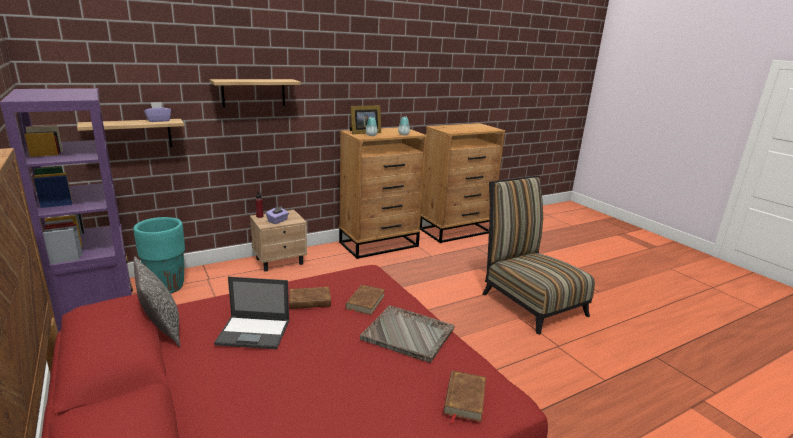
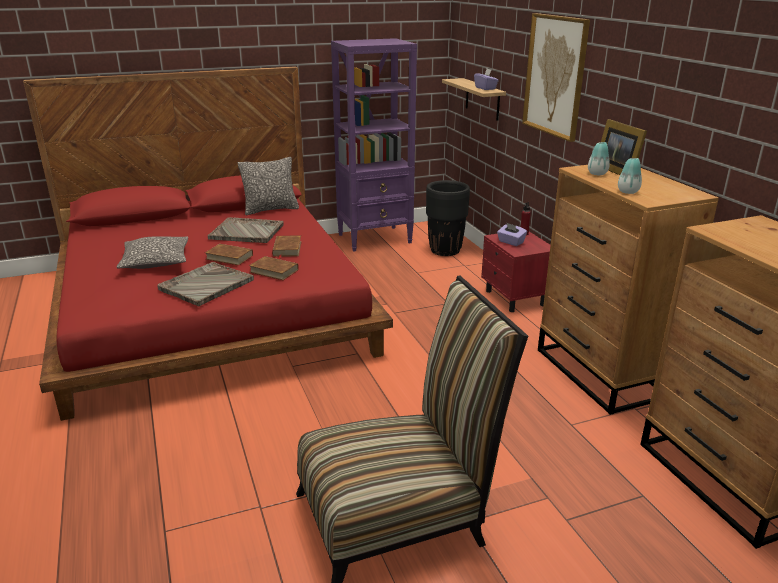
camera: 100 degrees right, 5 degrees up
(166, 287) = (445, 250): turquoise planter -> black planter
(253, 93) = (555, 76): shelf -> picture
(254, 332) = (247, 232): laptop -> grey tray
(280, 261) = (515, 298): beige nightstand -> red nightstand
(355, 385) = (156, 261): none -> pillow
(464, 399) = (101, 295): brown book -> brown book (229, 257)

